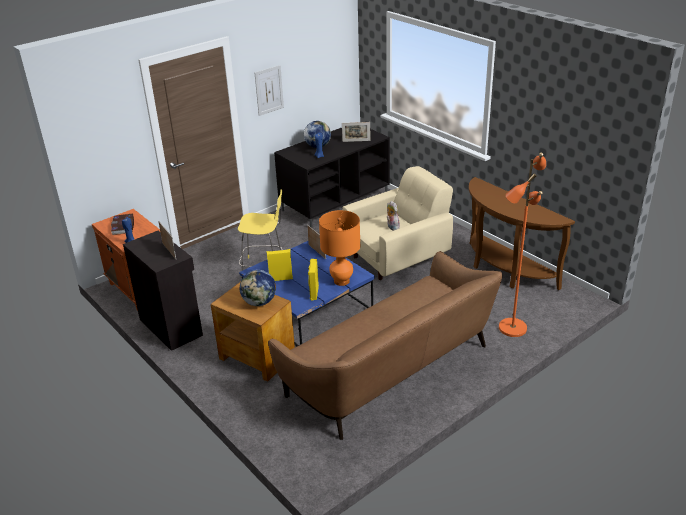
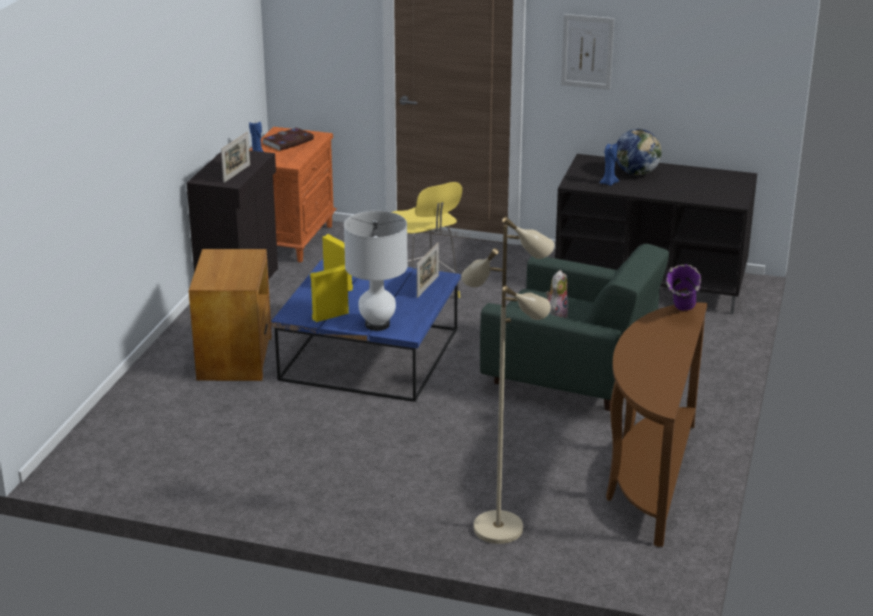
camera: 55 degrees right, 5 degrees down
(259, 302) = (233, 274): globe -> none
(341, 281) = (377, 325): orange table lamp -> white table lamp
(356, 141) = (694, 191): picture frame -> none
(392, 371) = (297, 458): brown sofa -> none
(398, 257) = (571, 378): beige armchair -> green armchair
(481, 186) = (681, 315): none -> purple vase
(512, 327) = (499, 527): orange floor lamp -> beige floor lamp

